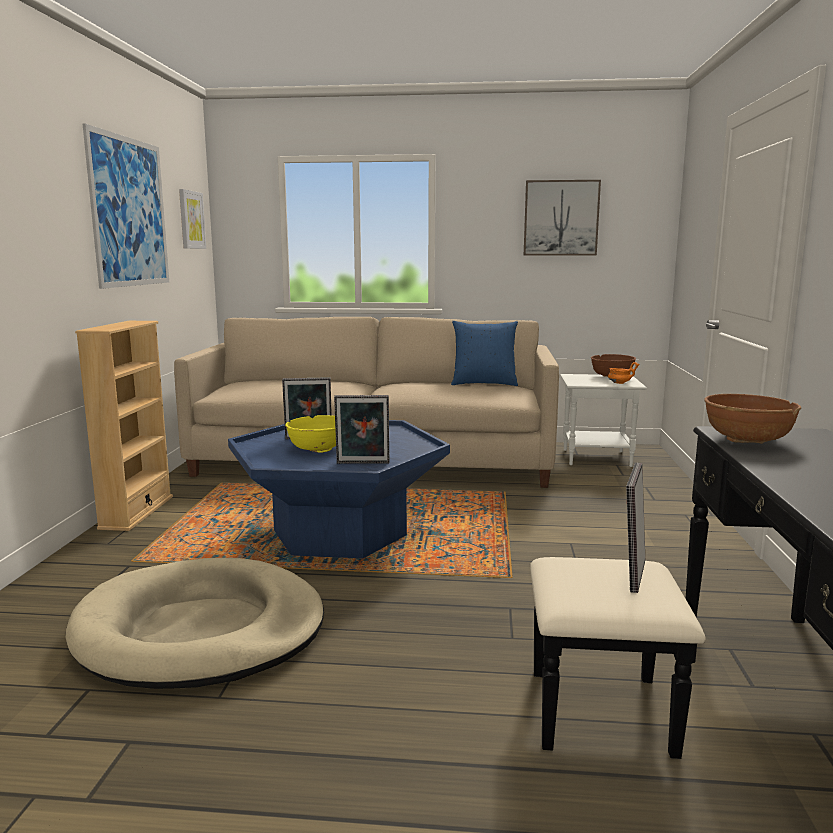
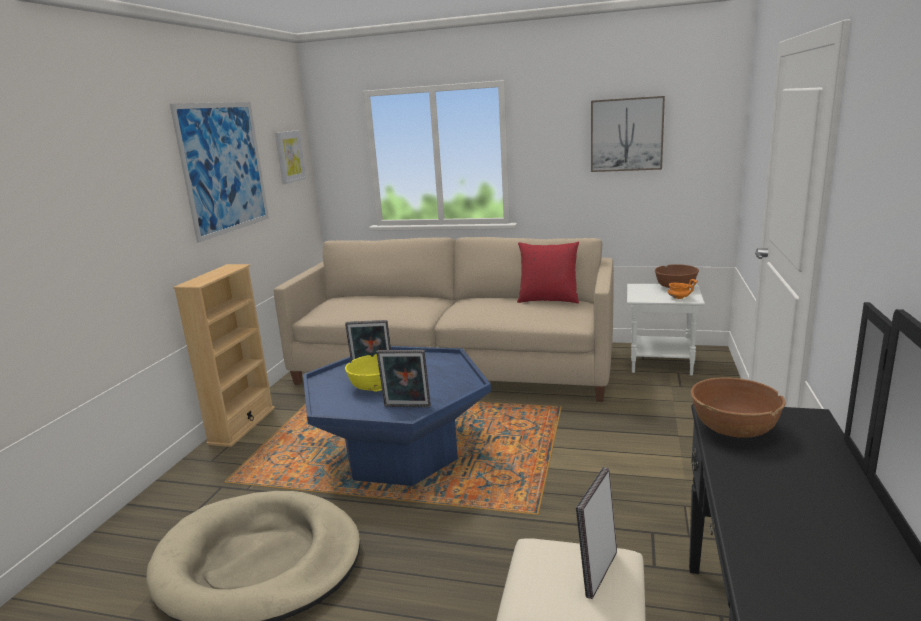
camera: 10 degrees right, 5 degrees up
(484, 384) = (548, 300): blue pillow -> red pillow

